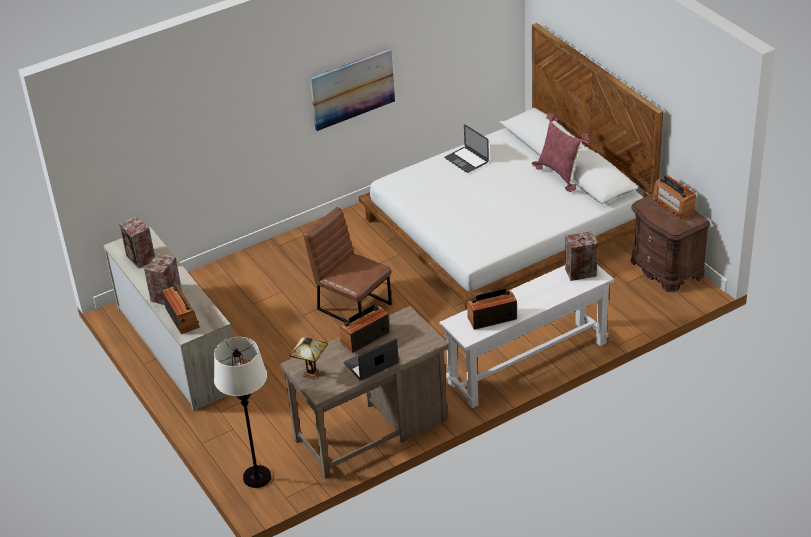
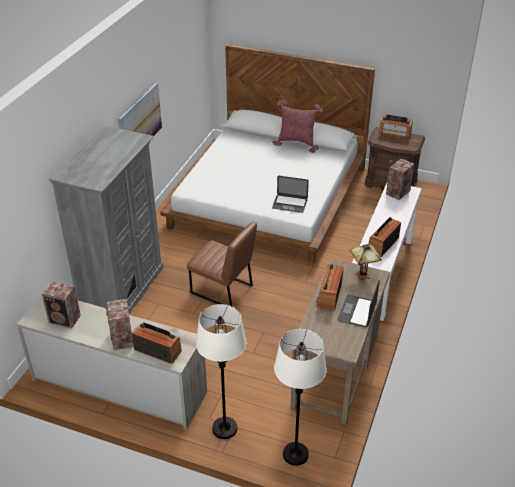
camera: 40 degrees left, 0 degrees up
(223, 426) = (225, 428): none -> white floor lamp
(265, 263) = (122, 289): none -> grey wardrobe
(312, 374) = (325, 341): table lamp -> table lamp (364, 276)
(352, 305) = (223, 290): brown chair -> brown chair turned 150 degrees counterclockwise
(466, 160) = (224, 157): laptop -> laptop (290, 203)

